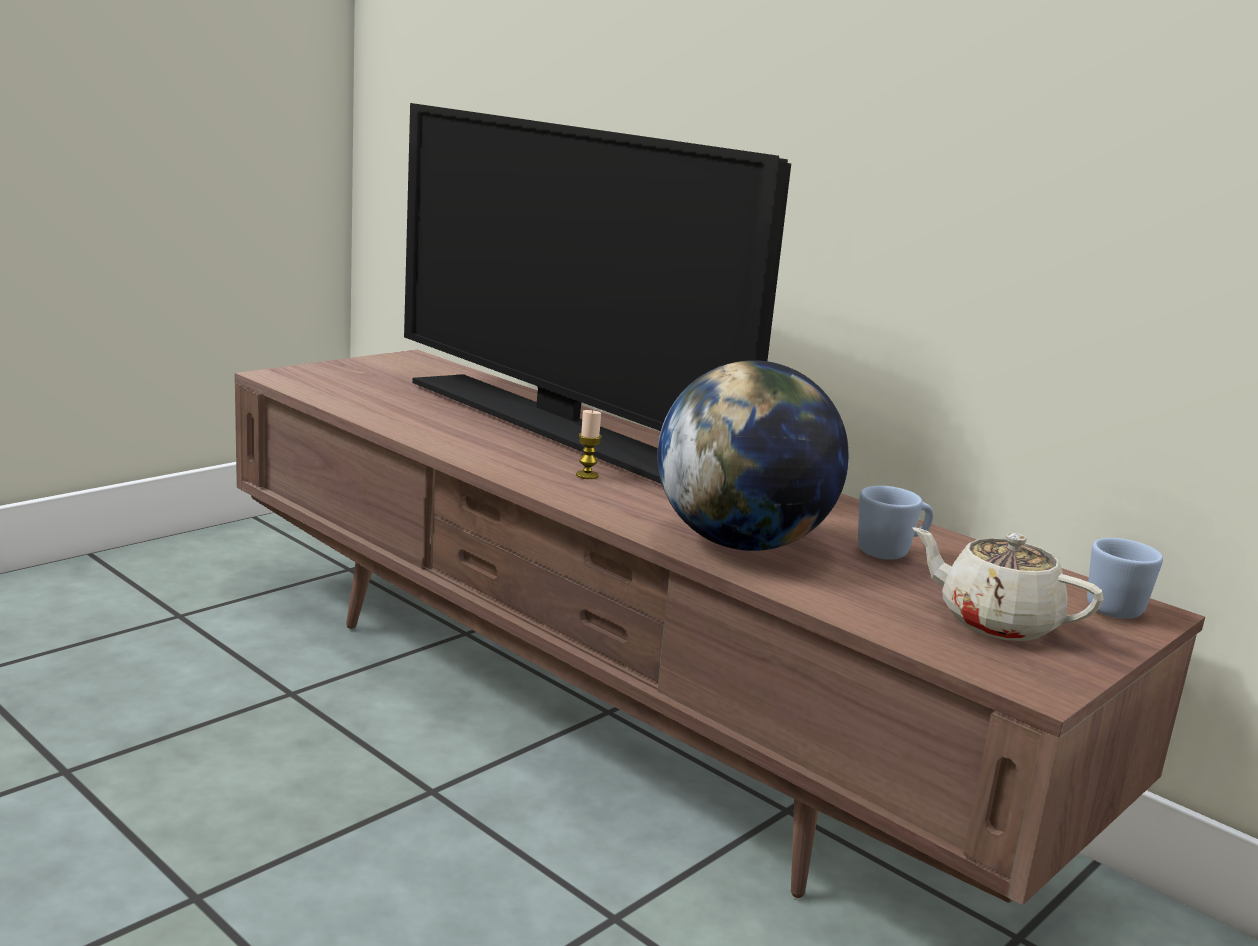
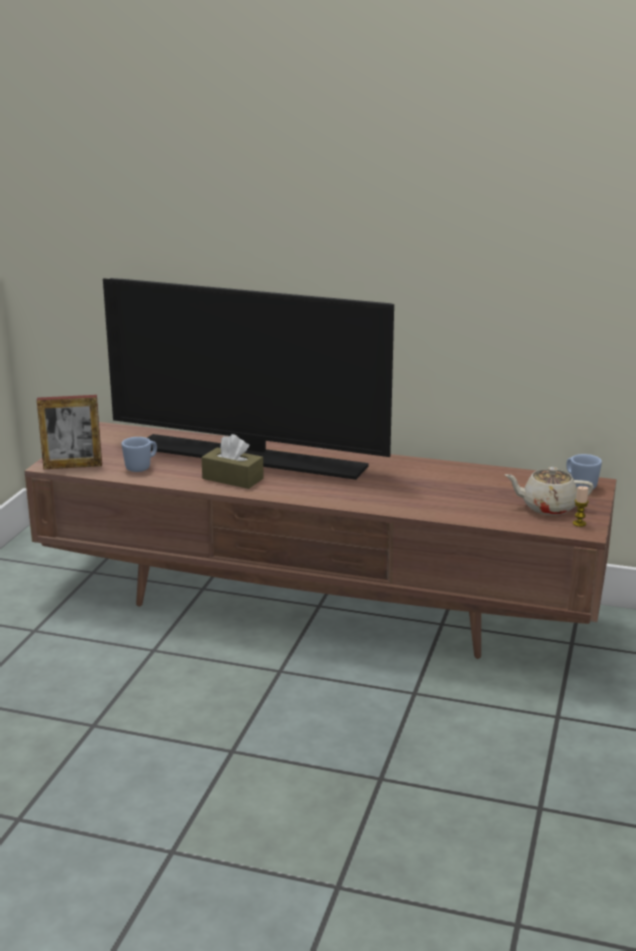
camera: 25 degrees left, 5 degrees up
(301, 382) = (73, 466): none -> picture frame
(489, 444) = (232, 478): none -> brown tissue box
(587, 475) = (303, 483): candle -> candle (579, 523)
(742, 543) = (415, 500): globe -> none
(891, 552) = (477, 485): blue mug -> blue mug (141, 467)

